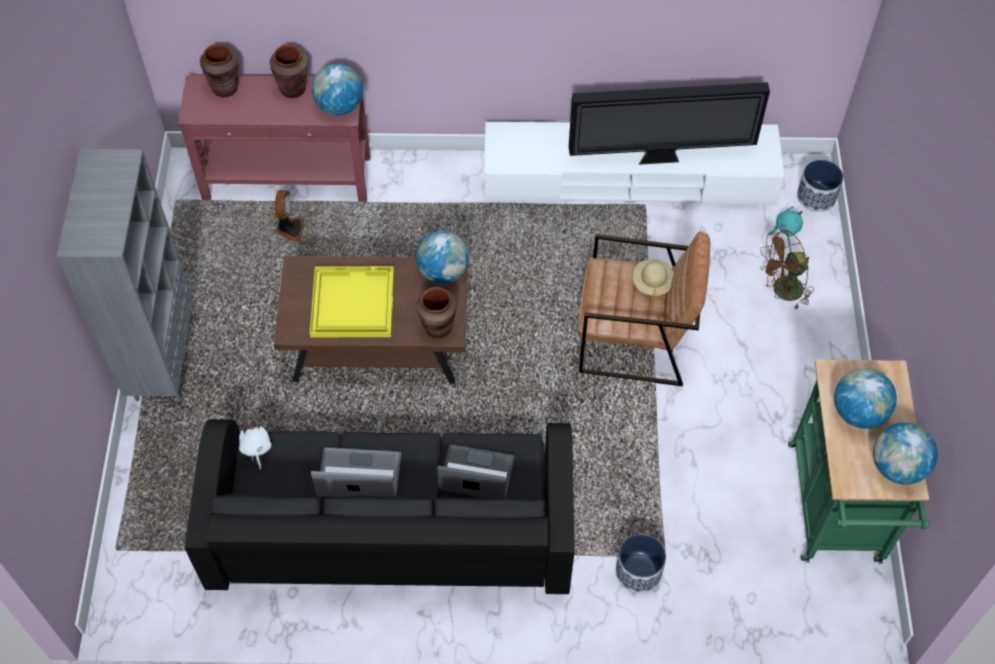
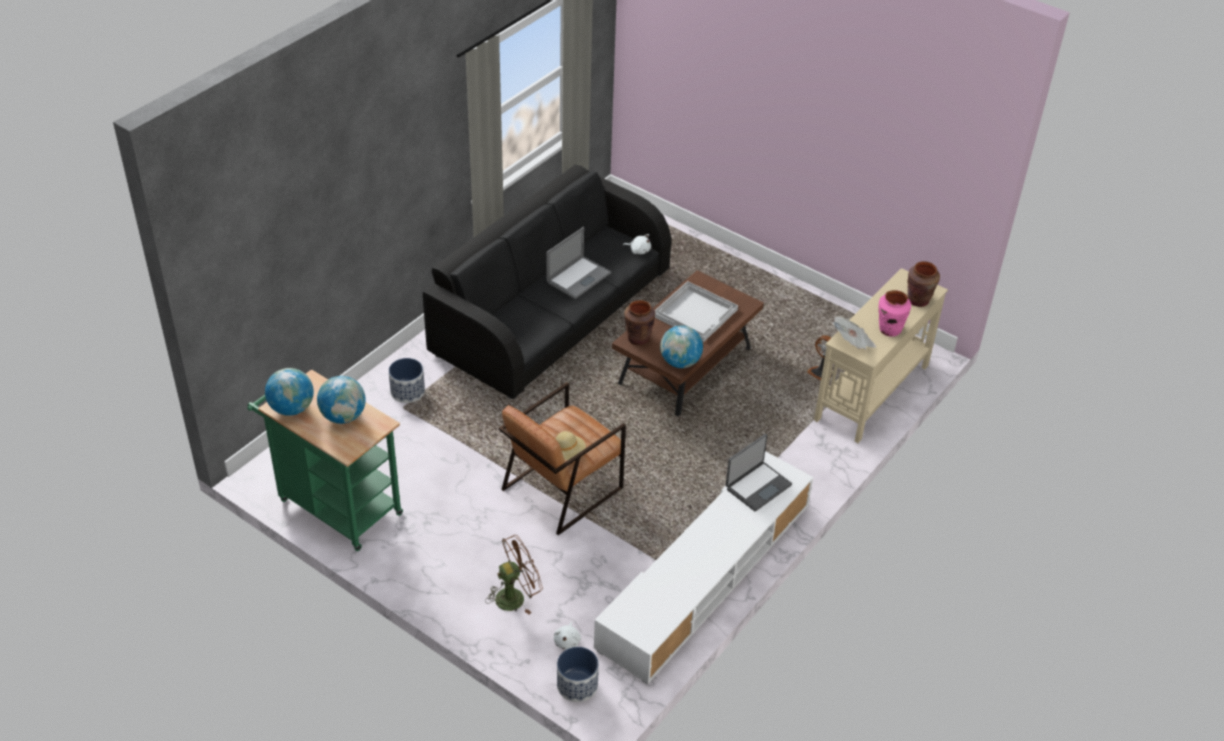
camera: 125 degrees right, 15 degrees down
(163, 360) = (762, 277): grey bookcase -> none
(288, 179) = (871, 392): red console table -> beige console table
(293, 89) = (889, 329): brown vase -> pink vase
(339, 106) = (852, 343): globe -> newspaper
(352, 302) = (696, 313): yellow tray -> white tray
(476, 475) = (527, 320): laptop -> laptop (757, 486)
(661, 158) = (683, 554): television -> none
(782, 292) = (515, 596): brown fan -> brown fan turned 45 degrees clockwise
(785, 228) = (567, 641): turquoise plush toy -> white plush toy

